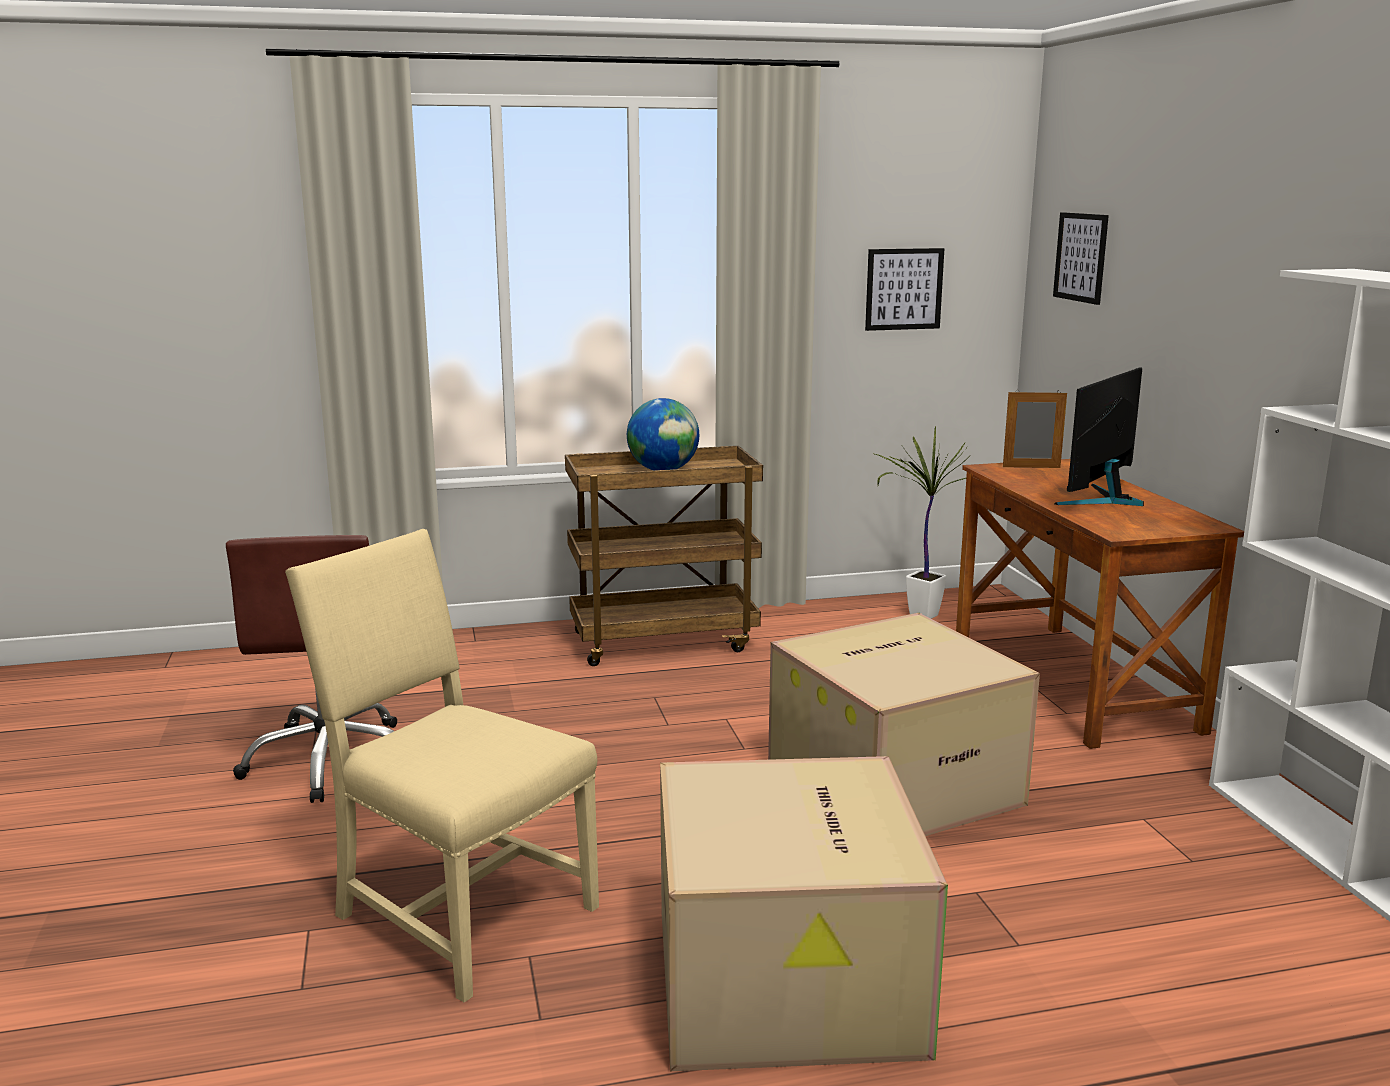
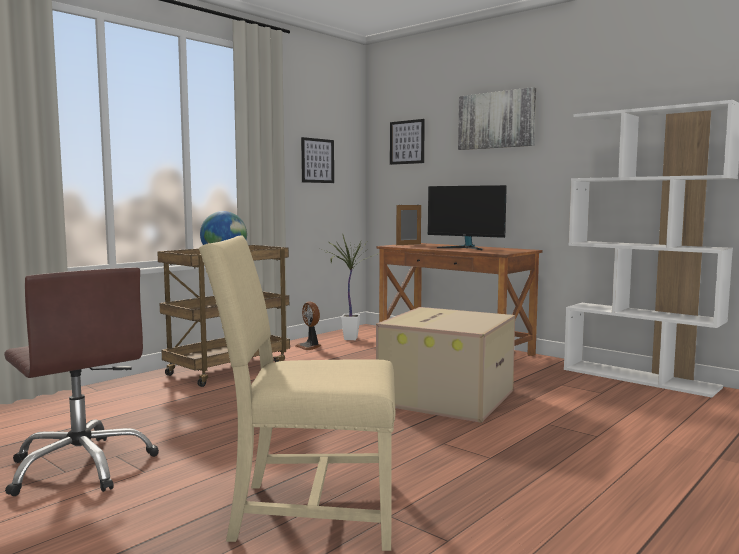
camera: 35 degrees left, 10 degrees down
(790, 982) = (537, 480): cardboard box -> none
(835, 620) = (309, 347): none -> fan
(1103, 499) = (466, 248): monitor -> monitor turned 60 degrees counterclockwise
(1211, 240) = (496, 120): none -> picture

